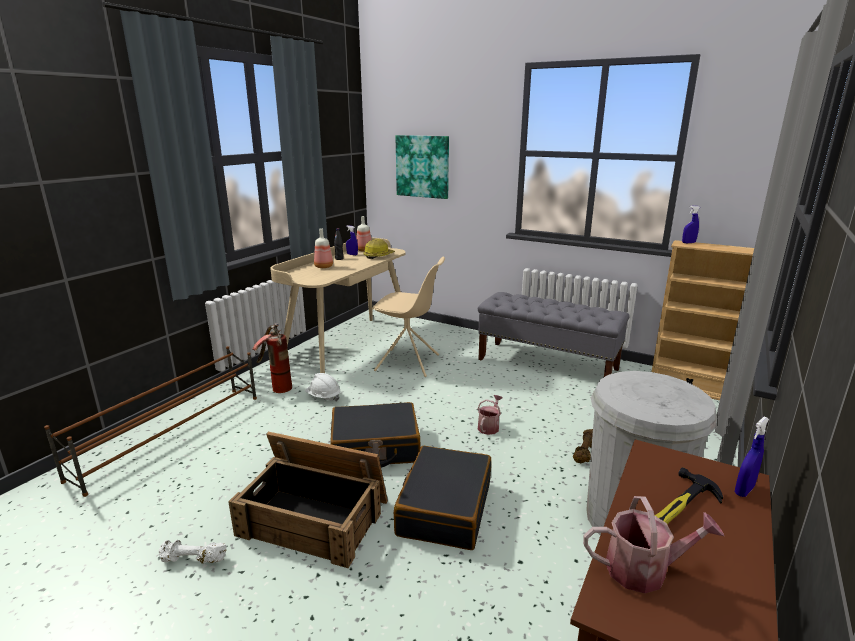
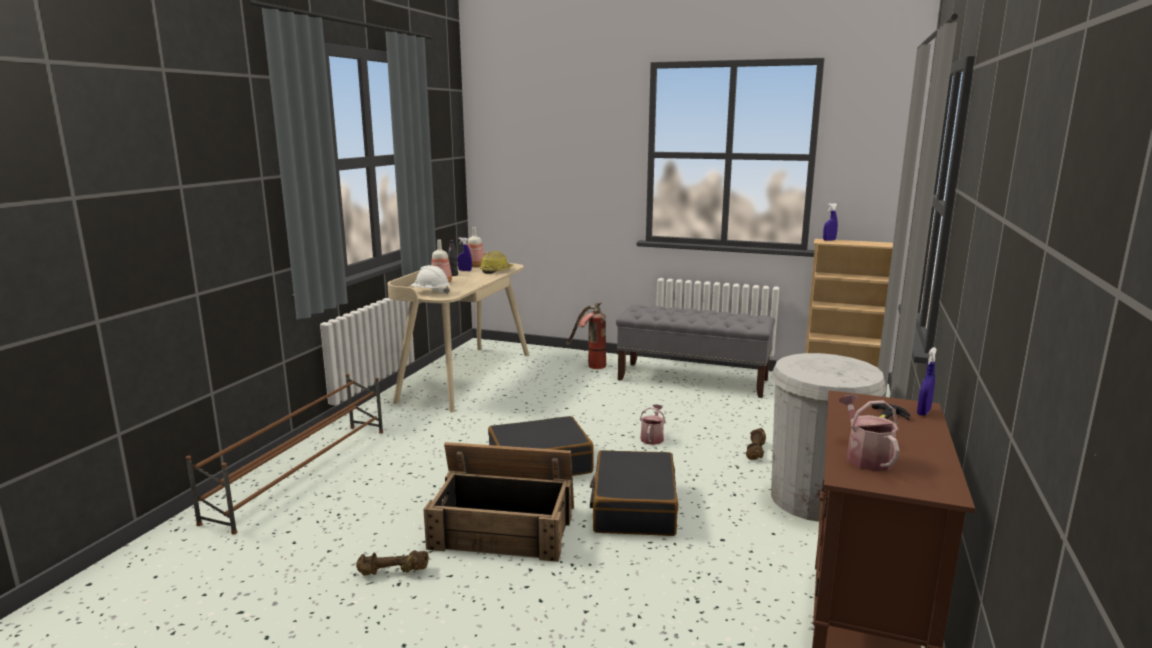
camera: 10 degrees left, 5 degrees down
(192, 560) = (393, 572): white dumbbell -> brown dumbbell
(275, 387) = (399, 420): fire extinguisher -> fire extinguisher (589, 365)
(323, 397) = (460, 425): white hard hat -> white hard hat (430, 292)
(408, 363) = (542, 388): beige chair -> none
(423, 166) = (537, 171): picture -> none
(644, 569) = (865, 457): watering can -> watering can turned 90 degrees counterclockwise

